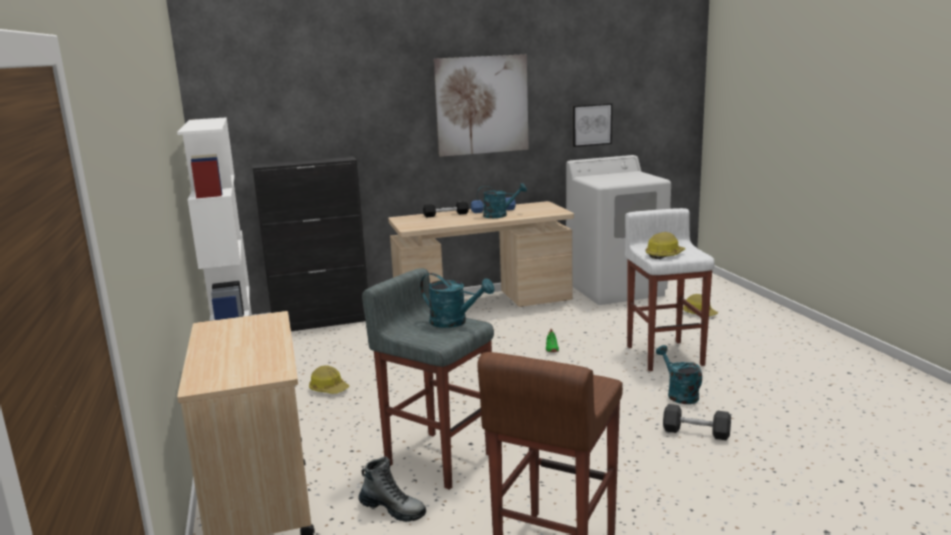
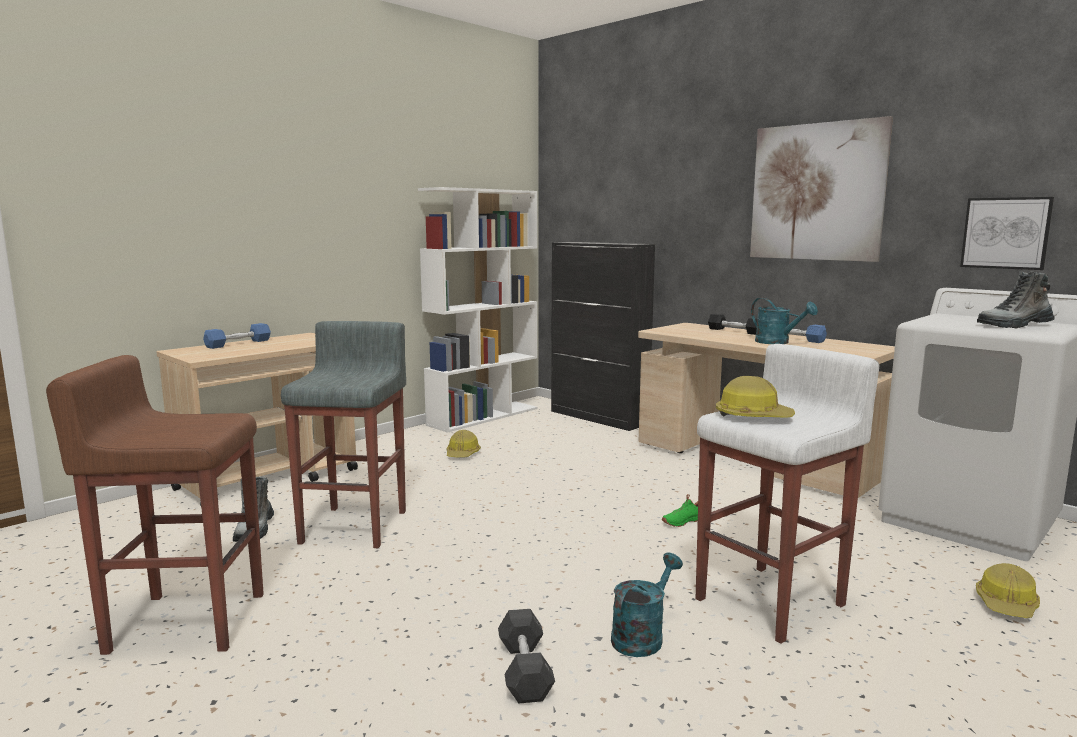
camera: 60 degrees right, 5 degrees down
(210, 355) = (238, 344): none -> blue dumbbell
(454, 322) = (362, 379): turquoise watering can -> none
(632, 177) = (1014, 326): none -> boot

